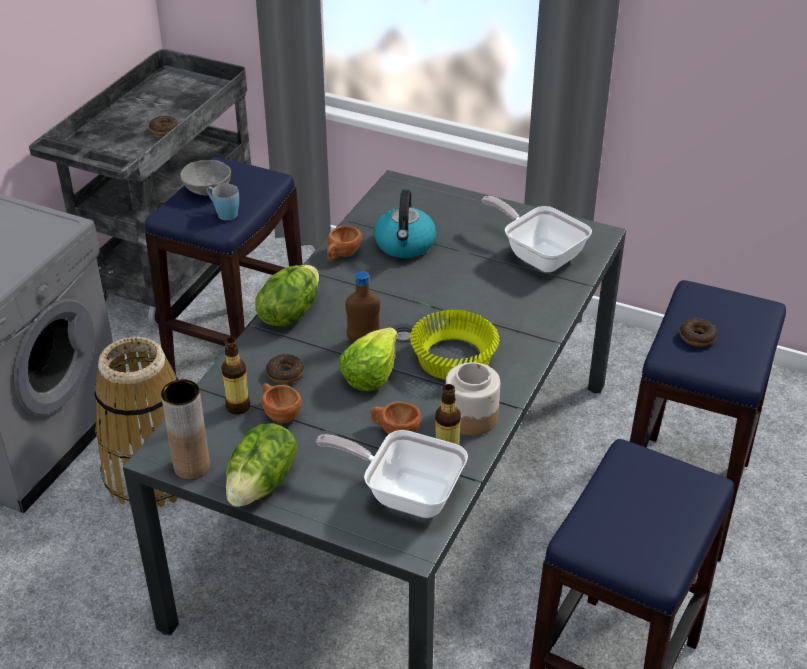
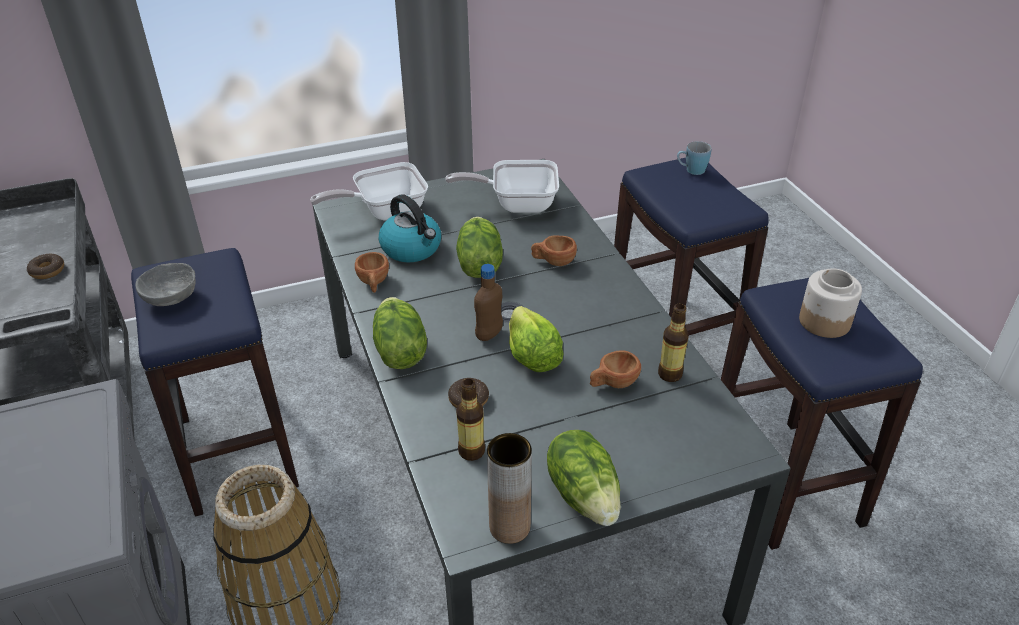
camera: 45 degrees left, 0 degrees up
(223, 213) = (217, 308): blue mug -> blue mug (691, 171)
(279, 413) = (511, 432): brown cup -> brown cup (553, 262)
(405, 493) = (687, 421): frying pan -> frying pan (384, 211)
(434, 285) = (478, 265): none -> lettuce
(453, 358) = (570, 306): yellow bowl -> none
(471, 417) = (644, 337): jar -> jar (824, 321)
(697, 337) = (689, 200): donut -> none

